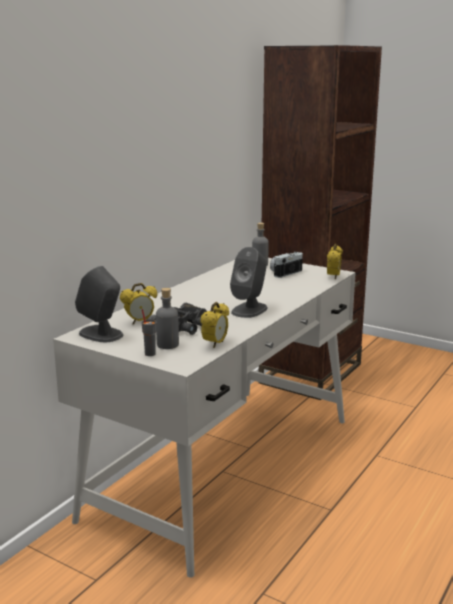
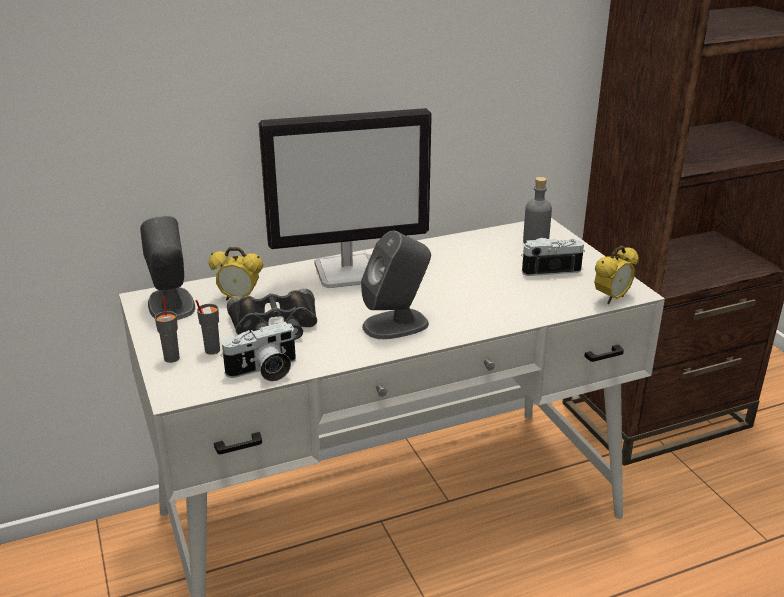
camera: 35 degrees right, 10 degrees up
(167, 345) = (212, 350): grey bottle -> grey cup
(182, 297) = (348, 272): none -> monitor
(215, 344) = (264, 371): alarm clock -> camera

